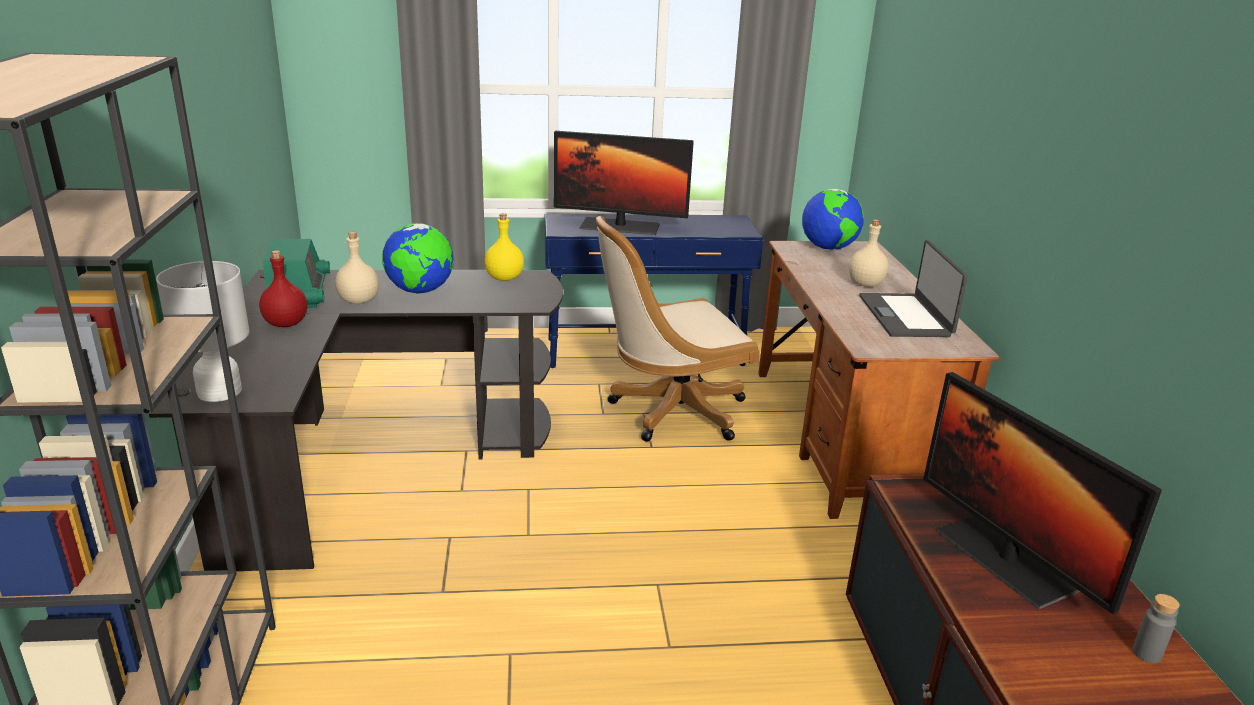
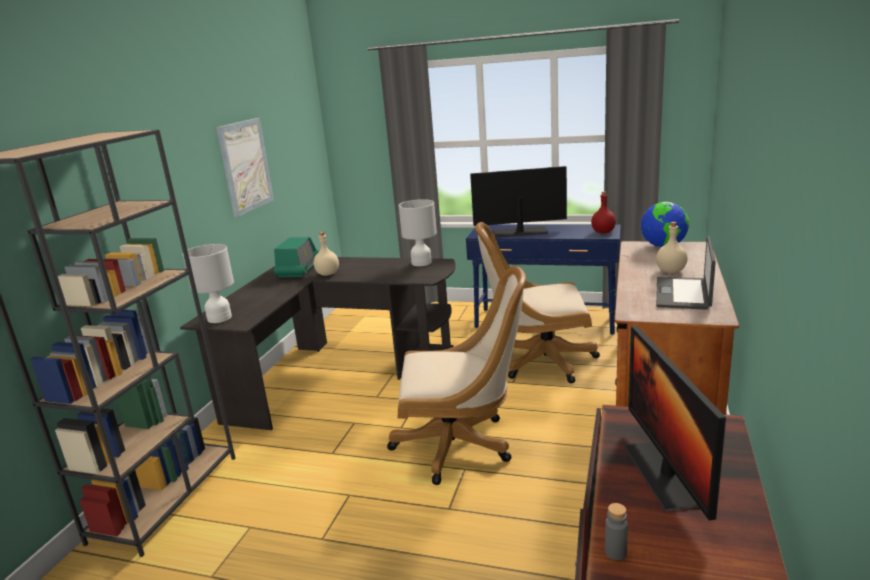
camera: 25 degrees right, 5 degrees down
(202, 115) = (245, 166): none -> picture
(285, 323) = (280, 285): red bottle -> red bottle (603, 232)
(420, 291) = (366, 269): globe -> none
(504, 278) = (422, 263): yellow bottle -> grey table lamp
(620, 226) = (520, 232): monitor -> monitor turned 150 degrees clockwise
(632, 548) = (461, 444): none -> office chair
(1146, 653) = (735, 558): grey bottle -> grey bottle (615, 552)

